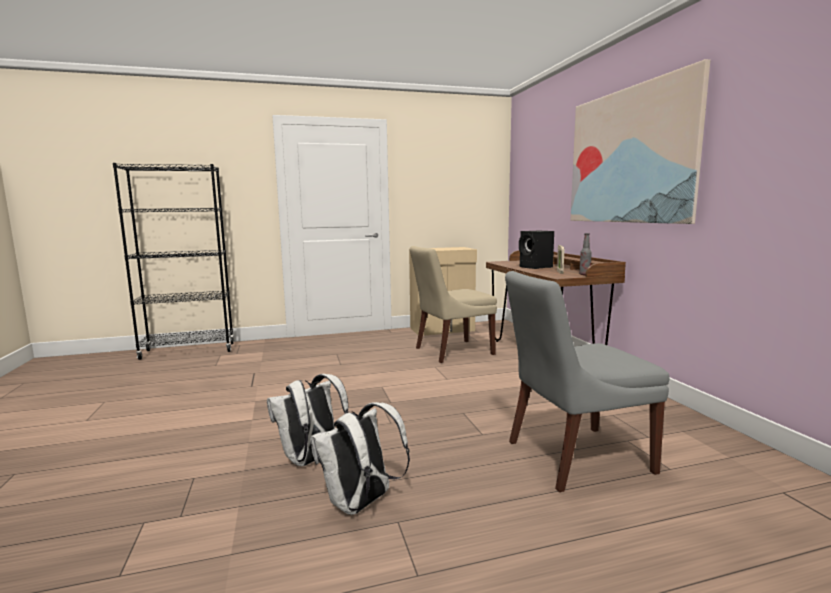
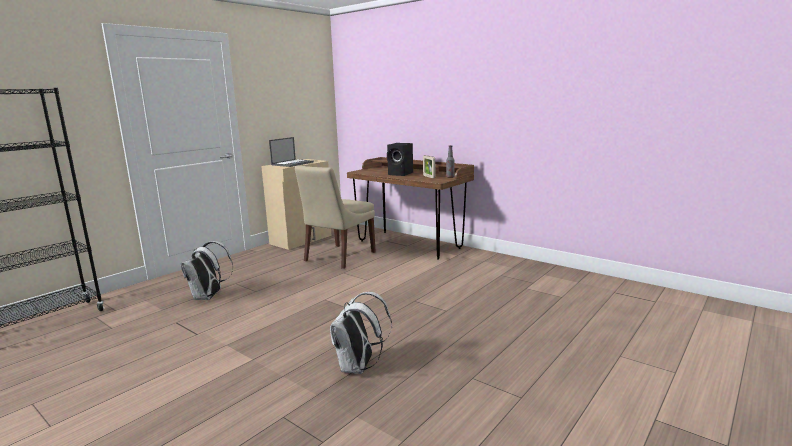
camera: 35 degrees left, 5 degrees up
(361, 504) = (437, 379): white backpack -> white backpack (209, 297)
(439, 249) = (293, 163): none -> laptop
(574, 457) = (513, 307): grey chair -> none
(629, 156) = (471, 85): picture -> none

